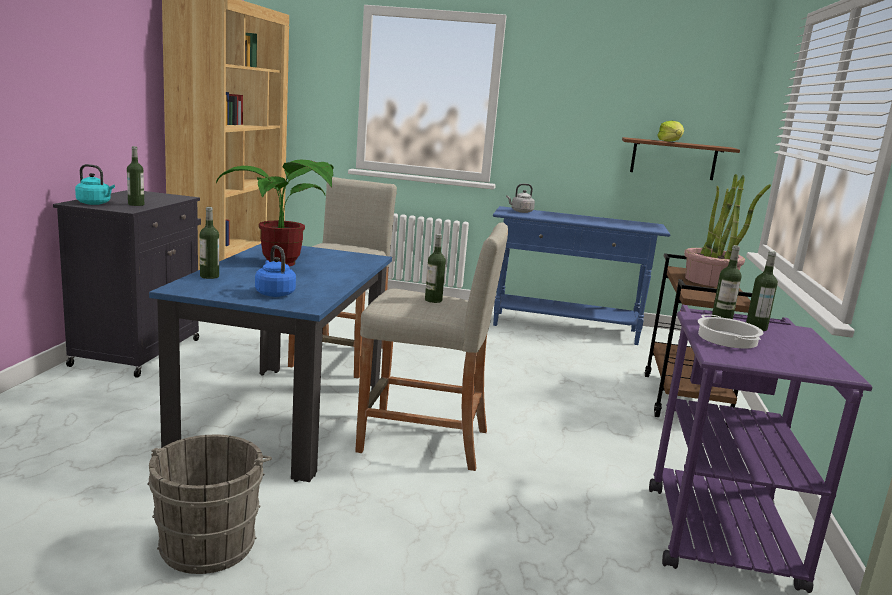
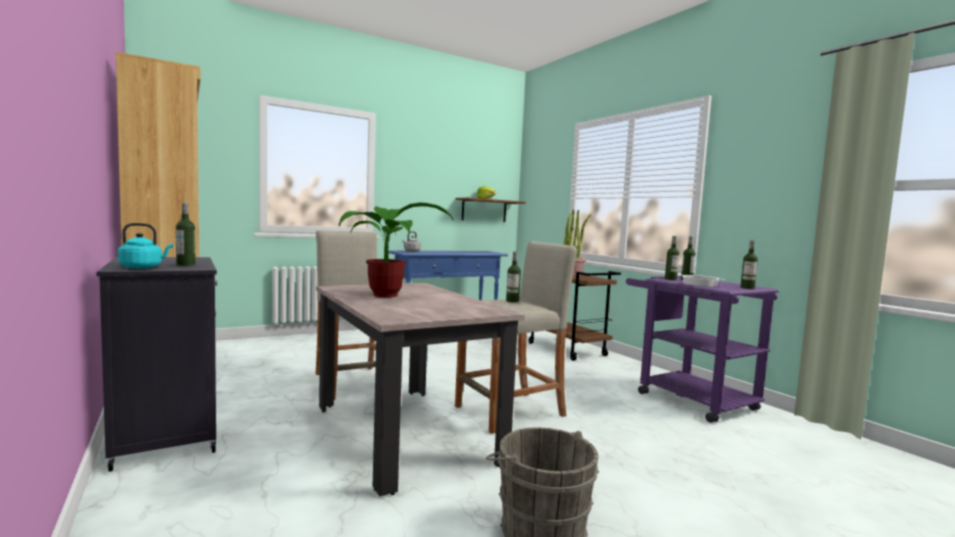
camera: 40 degrees left, 10 degrees down
(209, 276) = (377, 309): bottle -> bottle (747, 288)
(274, 293) = (456, 310): blue kettle -> none
(284, 418) = (404, 432): blue dining table -> beige dining table

